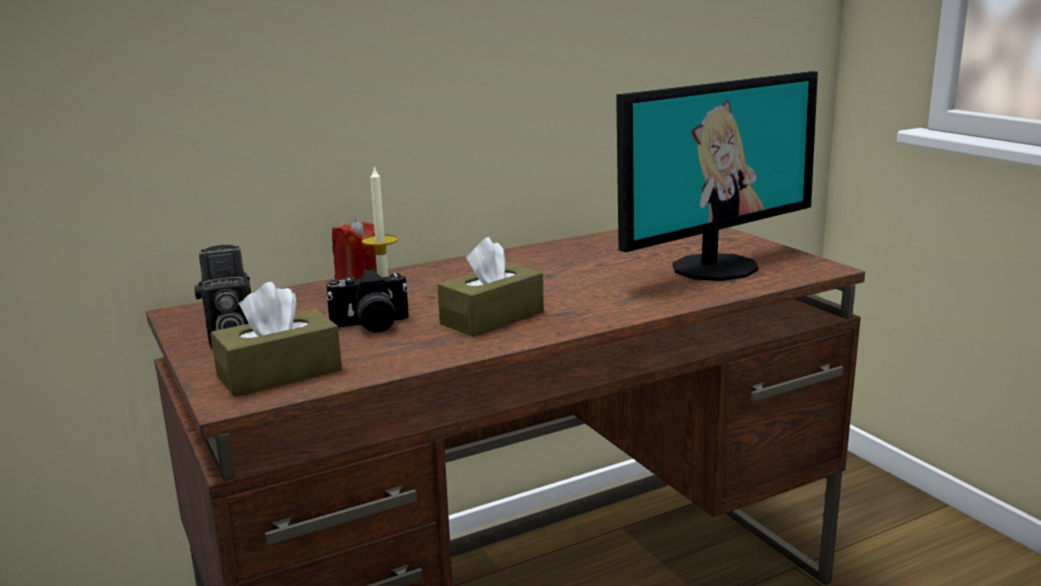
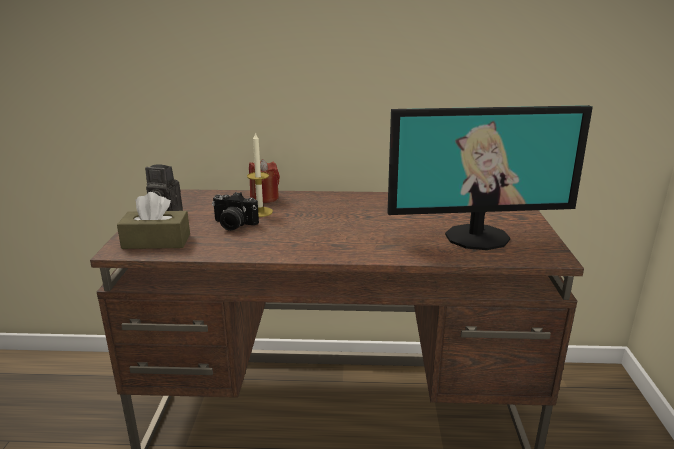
camera: 30 degrees right, 5 degrees up
(492, 317) = (296, 237): brown tissue box -> none

